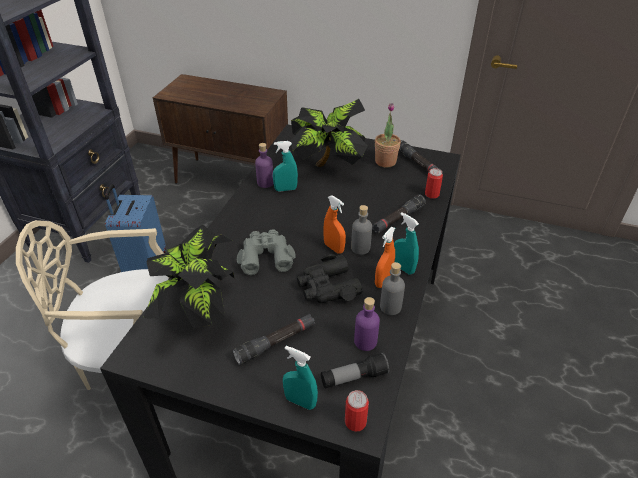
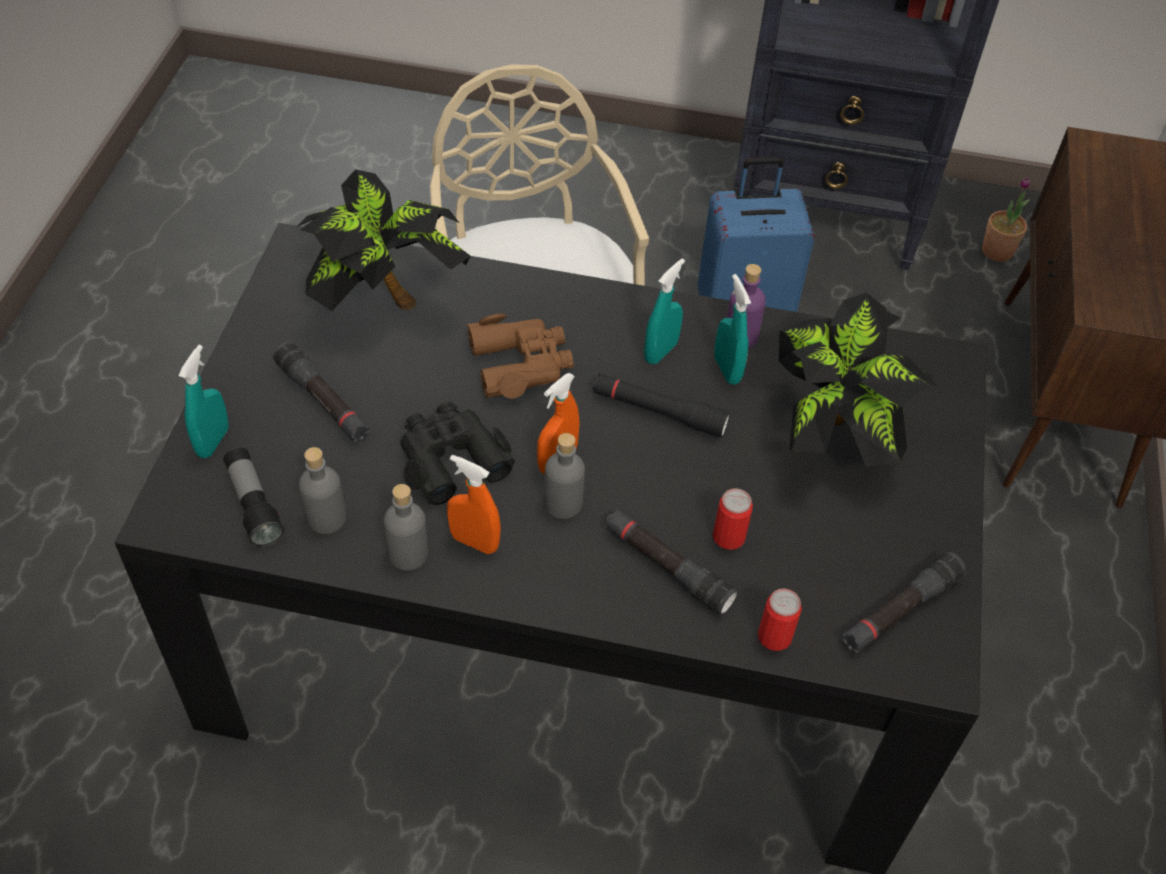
camera: 80 degrees right, 10 degrees up
(266, 256) = (521, 364): grey binoculars -> brown binoculars
(307, 212) = (658, 412): none -> black flashlight
(355, 422) = (174, 510): can -> can (728, 537)
(365, 341) = (326, 518): purple bottle -> grey bottle
(385, 162) = (885, 543): potted plant -> potted plant (997, 251)
(403, 268) = (513, 574): turquoise spray bottle -> turquoise spray bottle (660, 352)

